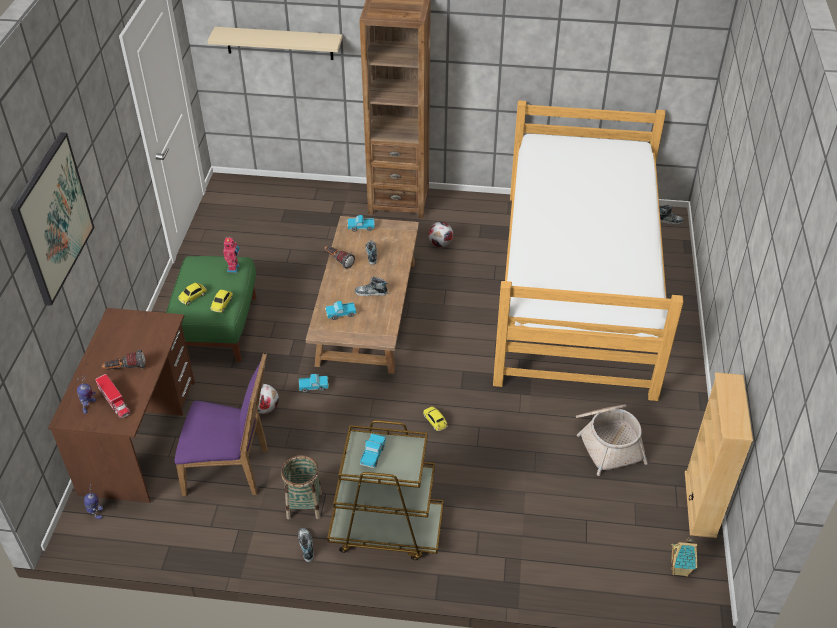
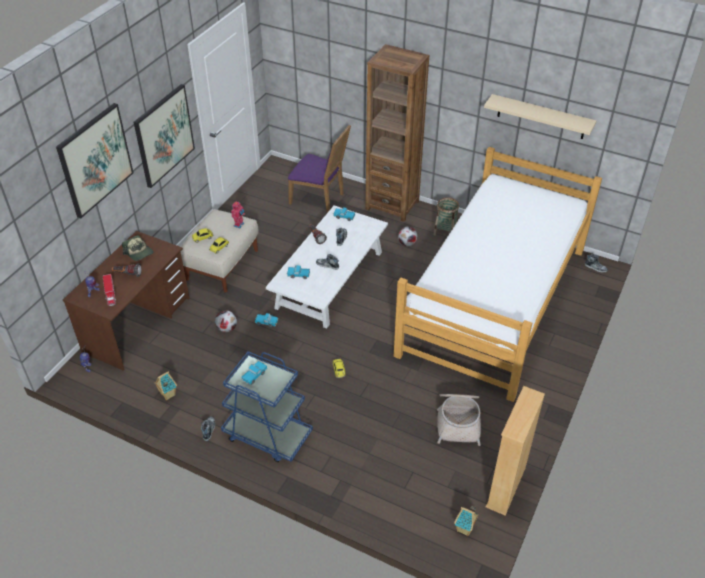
camera: 20 degrees right, 0 degrees up
(114, 168) = (164, 135): none -> picture
(126, 336) = (139, 252): none -> cap
(217, 327) = (222, 264): green ottoman -> beige ottoman
(227, 517) = (167, 394): none -> toy house
(232, 469) = (185, 363): purple chair -> purple chair (320, 198)
(279, 43) = (322, 69): beige shelf -> beige shelf (541, 117)
(304, 505) = (221, 402): basket -> basket (445, 231)
(368, 312) = (330, 280): brown coffee table -> white coffee table
(386, 530) = (267, 435): brown cart -> blue cart

